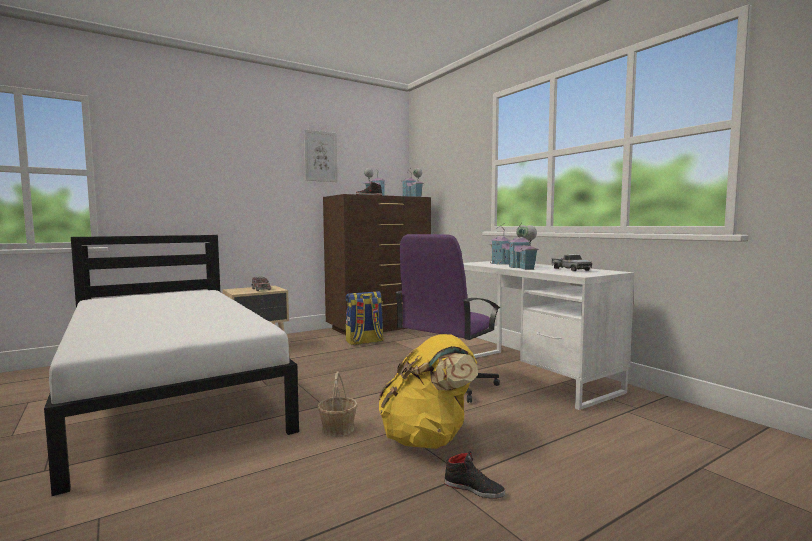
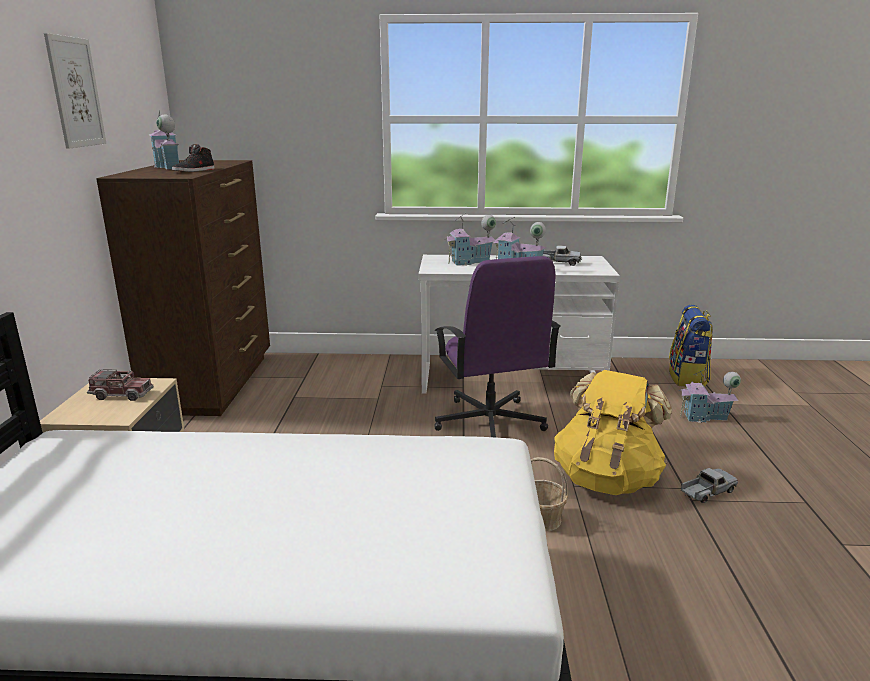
camera: 55 degrees left, 15 degrees up
(364, 342) = (264, 414): backpack -> backpack (688, 378)
(412, 197) = (223, 161): toy house -> toy house (705, 417)
(474, 488) = (706, 492): black shoe -> toy truck

